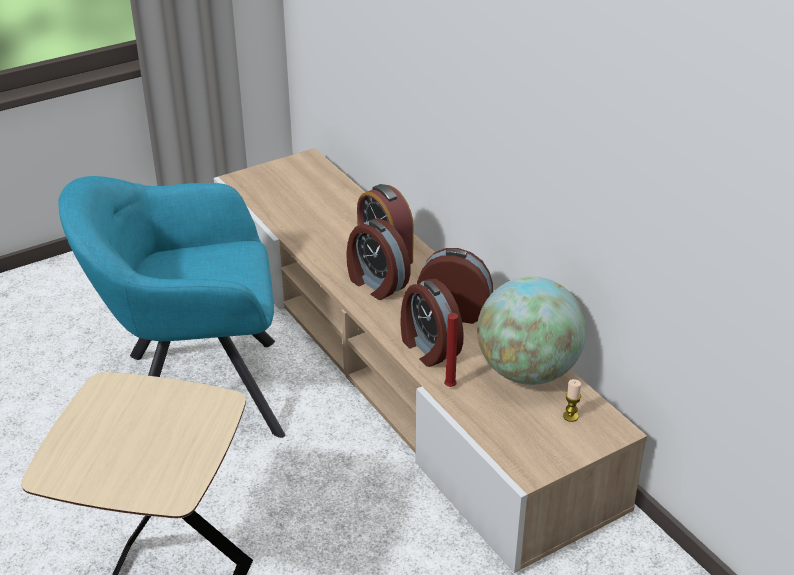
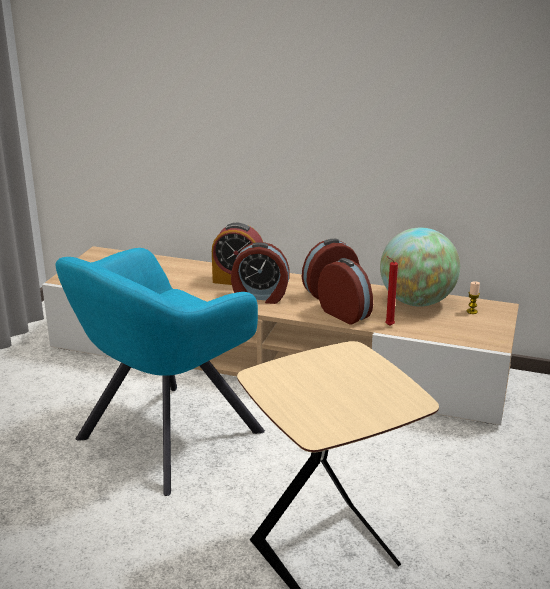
camera: 40 degrees left, 10 degrees down
(428, 348) = (346, 314): alarm clock -> alarm clock turned 150 degrees counterclockwise

